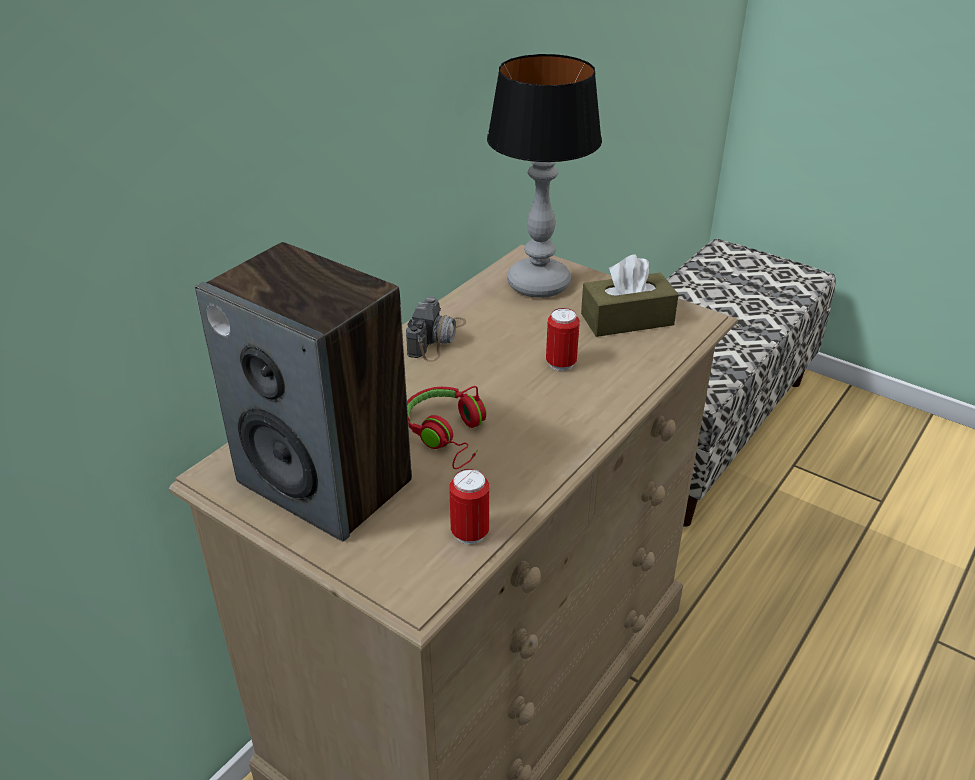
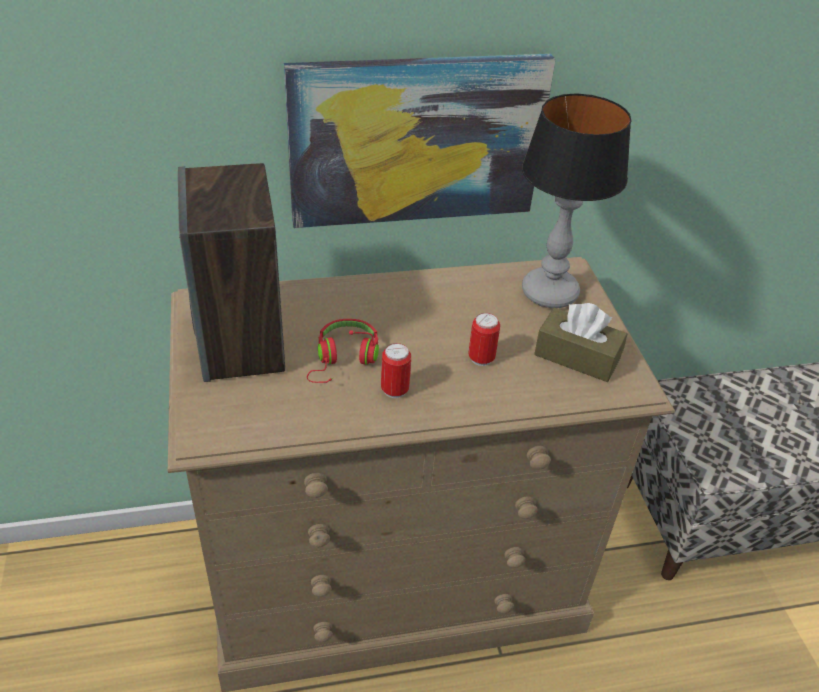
camera: 40 degrees right, 5 degrees up
(372, 169) = (416, 140): none -> picture
(437, 338) = (425, 291): camera -> none
(470, 533) = (272, 426): can -> can (394, 390)

